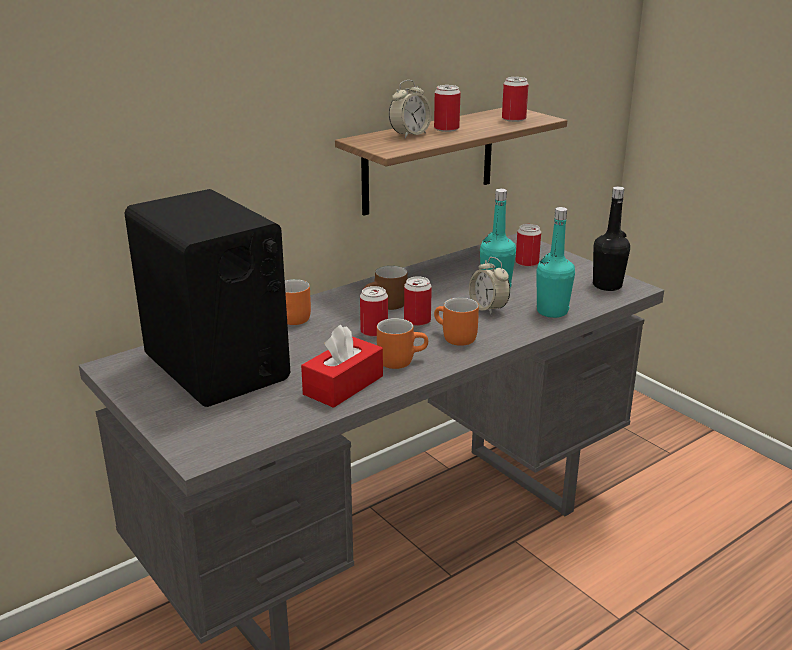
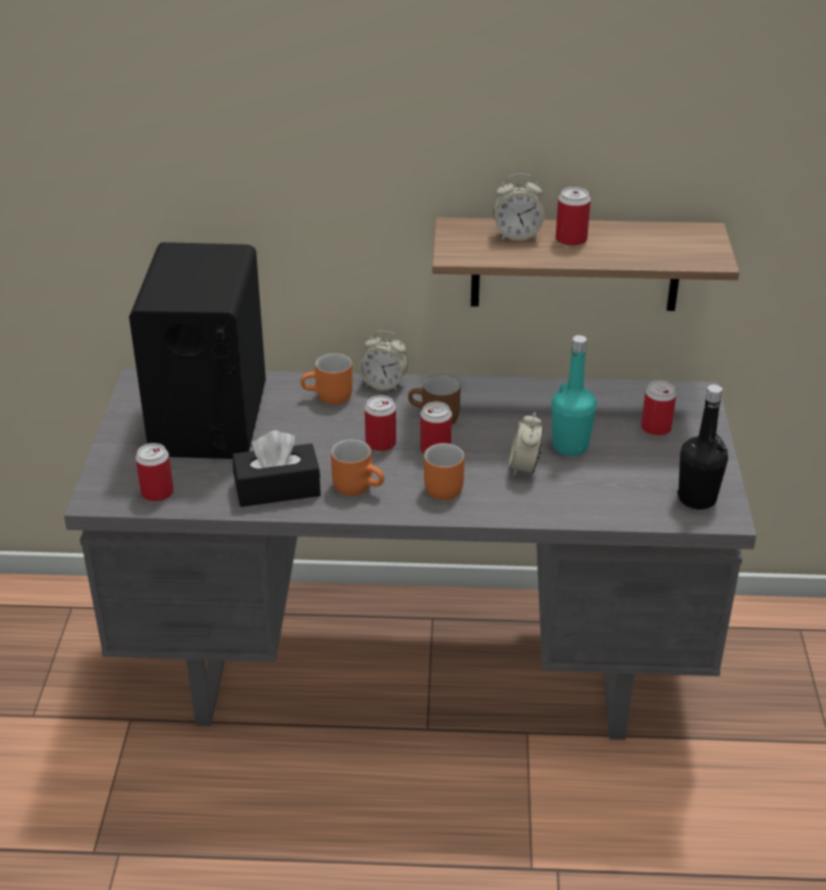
camera: 40 degrees right, 10 degrees up
(320, 301) = (384, 384): none -> alarm clock
(343, 385) = (277, 488): red tissue box -> black tissue box
(513, 119) = (675, 249): can -> can (157, 493)
(552, 311) = (582, 502): turquoise bottle -> none

